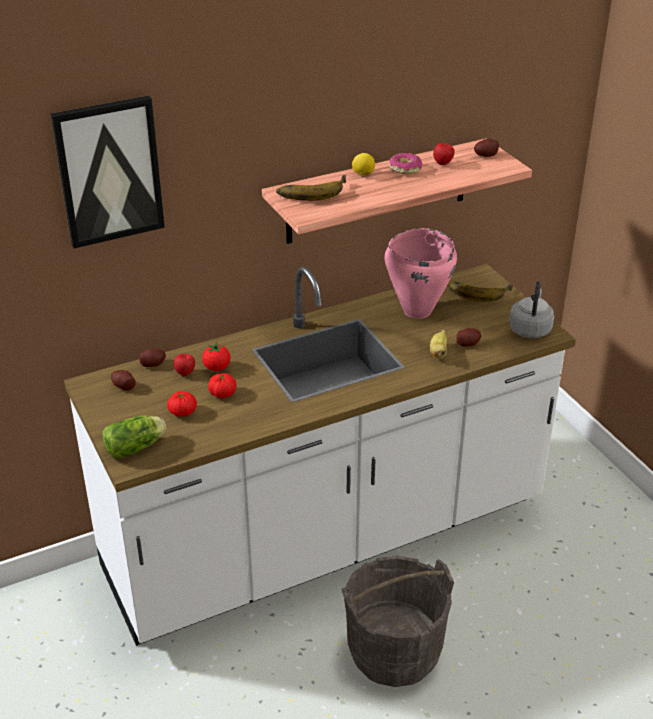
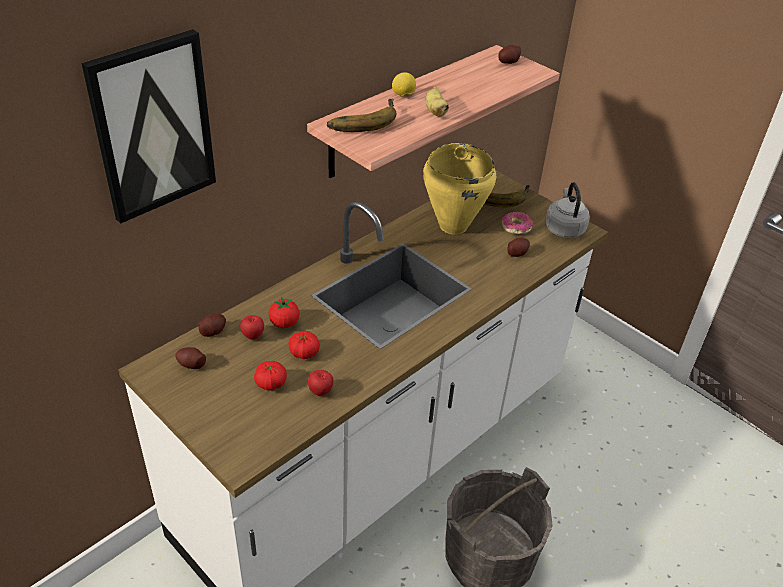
camera: 20 degrees left, 5 degrees up
(137, 447) = (239, 437): lettuce -> none
(405, 169) = (441, 85): donut -> donut (516, 227)
(416, 311) = (452, 226): pink cooking pot -> yellow cooking pot
(438, 352) = (495, 267): banana -> banana (435, 111)
(443, 164) = (474, 76): apple -> apple (321, 392)

